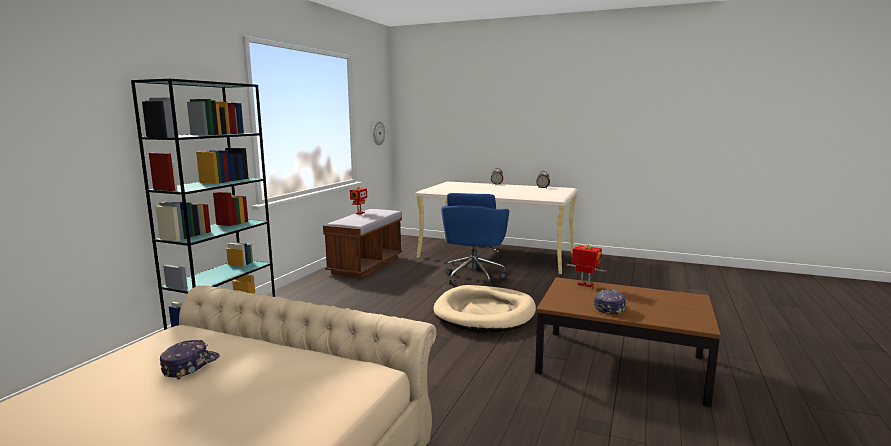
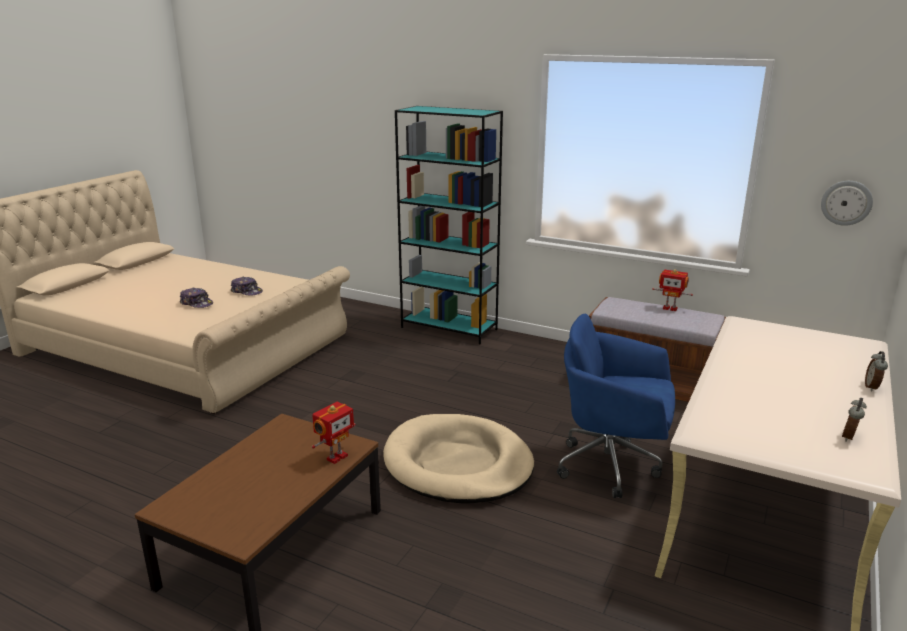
camera: 95 degrees right, 10 degrees up
(609, 308) = (253, 457): cap -> cap (197, 303)

